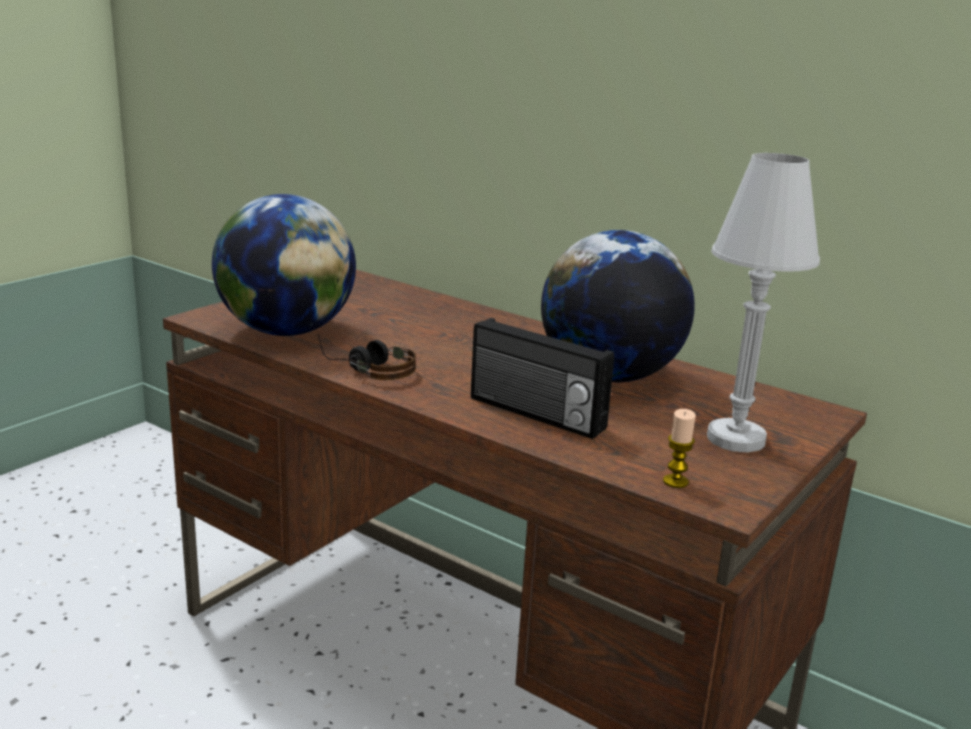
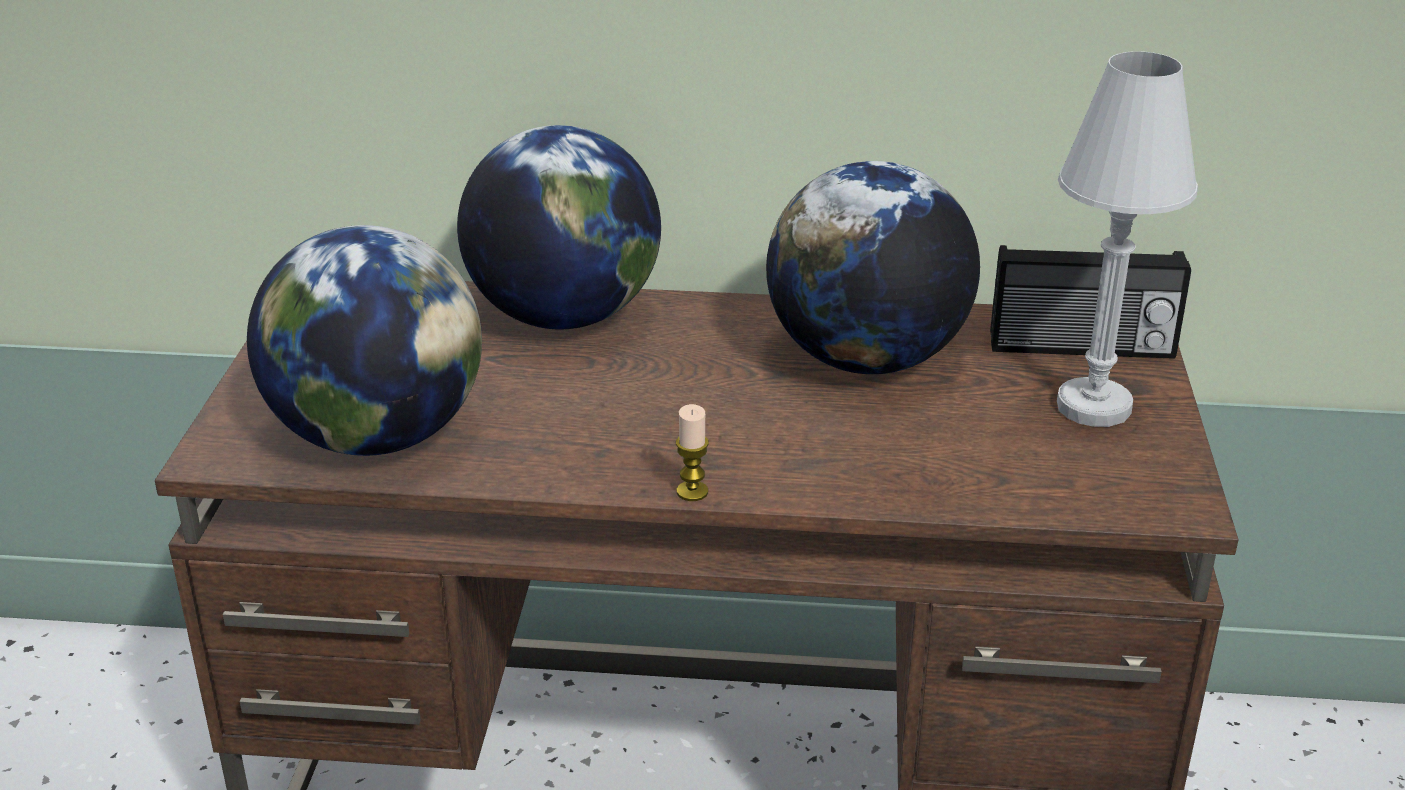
camera: 30 degrees left, 10 degrees up
(367, 369) = (573, 463): headphones -> none
(457, 314) = (564, 316): none -> globe
(535, 414) = (857, 457): radio -> radio (1081, 348)
(675, 481) = (1104, 497): candle -> candle (692, 492)

